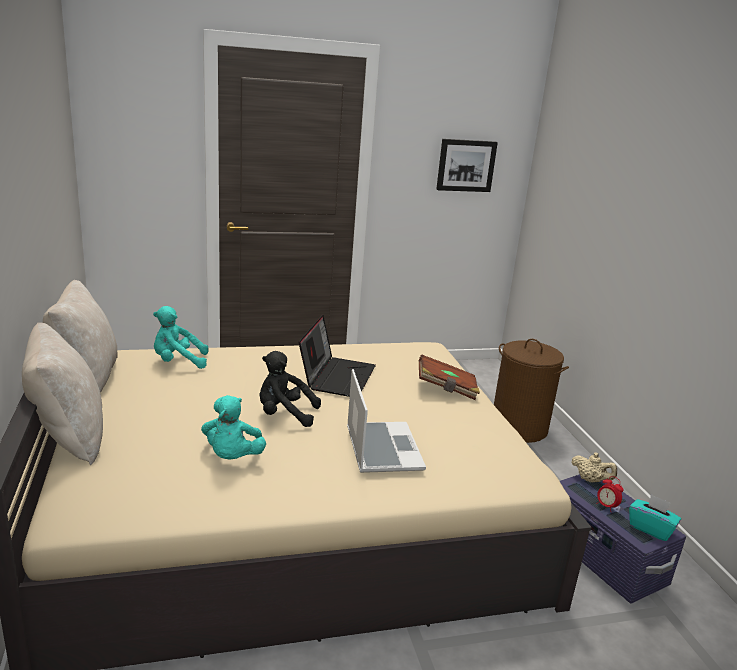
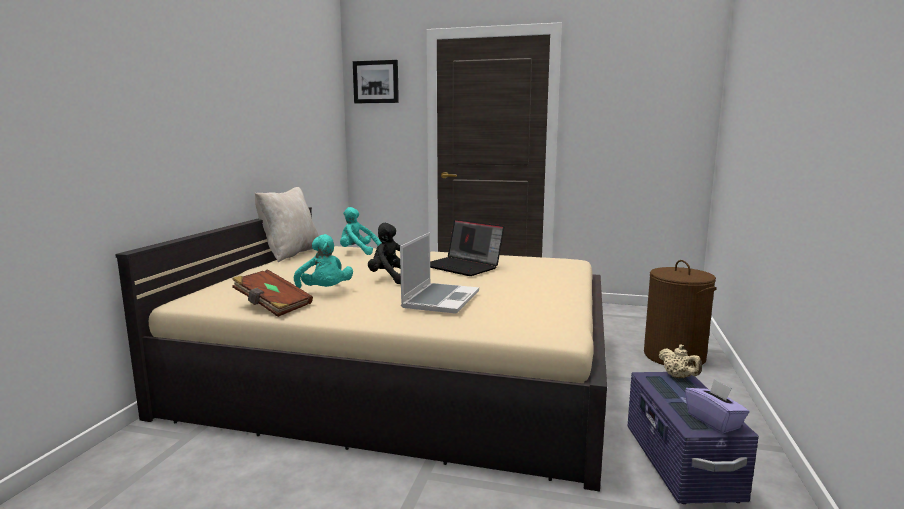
camera: 30 degrees right, 10 degrees down
(68, 437) = (241, 273): beige pillow -> none
(232, 457) = (325, 291): turquoise plush toy -> turquoise plush toy turned 60 degrees counterclockwise
(337, 376) = (463, 266): laptop -> laptop turned 90 degrees clockwise
(446, 389) = (550, 280): brown book -> brown book (272, 306)
(466, 165) = (648, 118): picture -> picture (376, 82)
(606, 506) = (675, 396): alarm clock -> none
(650, 528) = (714, 421): turquoise tissue box -> purple tissue box

